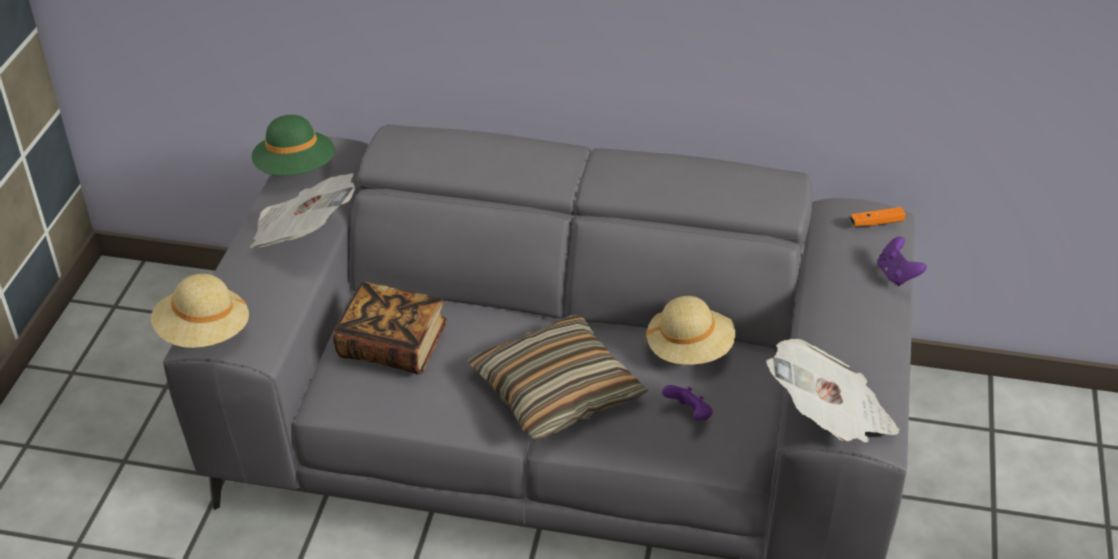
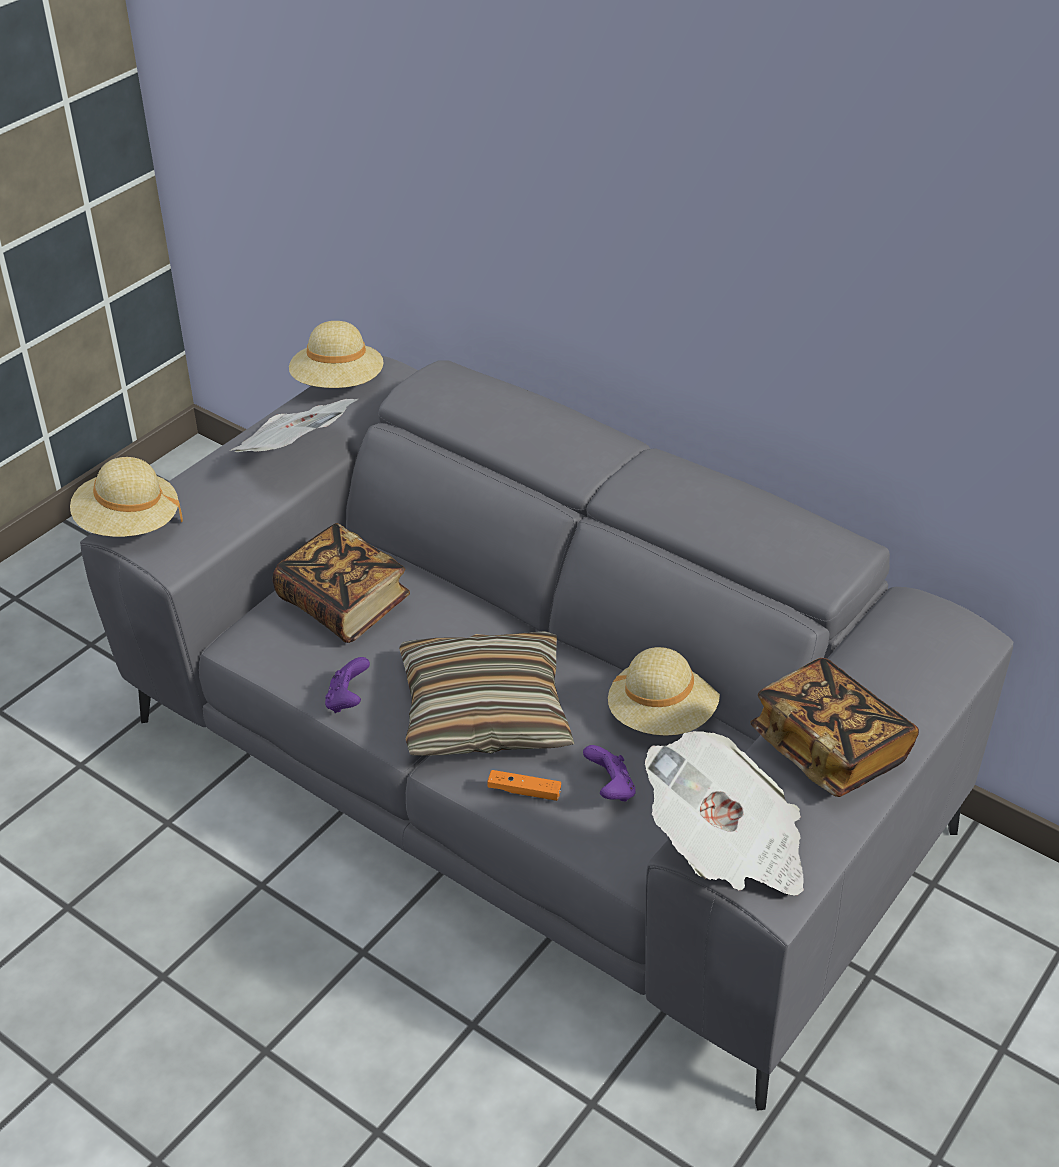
camera: 25 degrees right, 0 degrees up
(296, 169) = (338, 385): green hat -> beige hat
(851, 327) = (829, 749): none -> book
(876, 223) = (949, 634): orange game controller -> orange game controller (524, 791)
(897, 275) = (932, 705): purple game controller -> purple game controller (347, 700)

